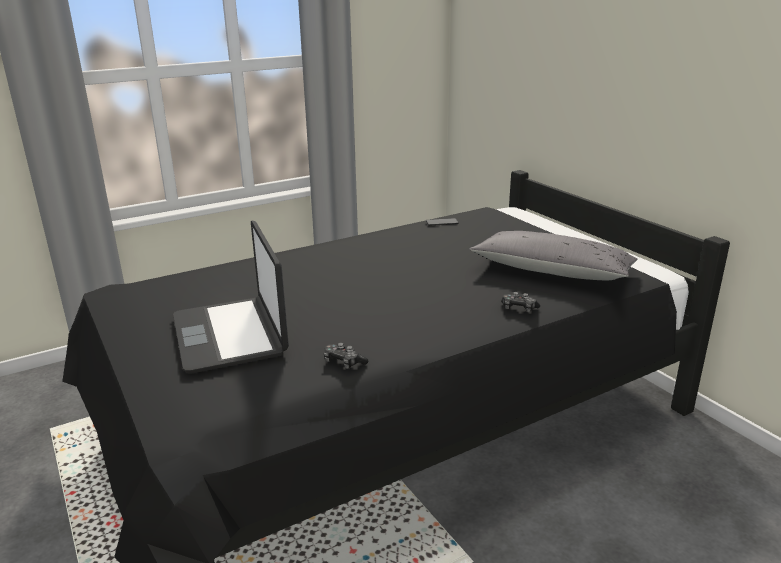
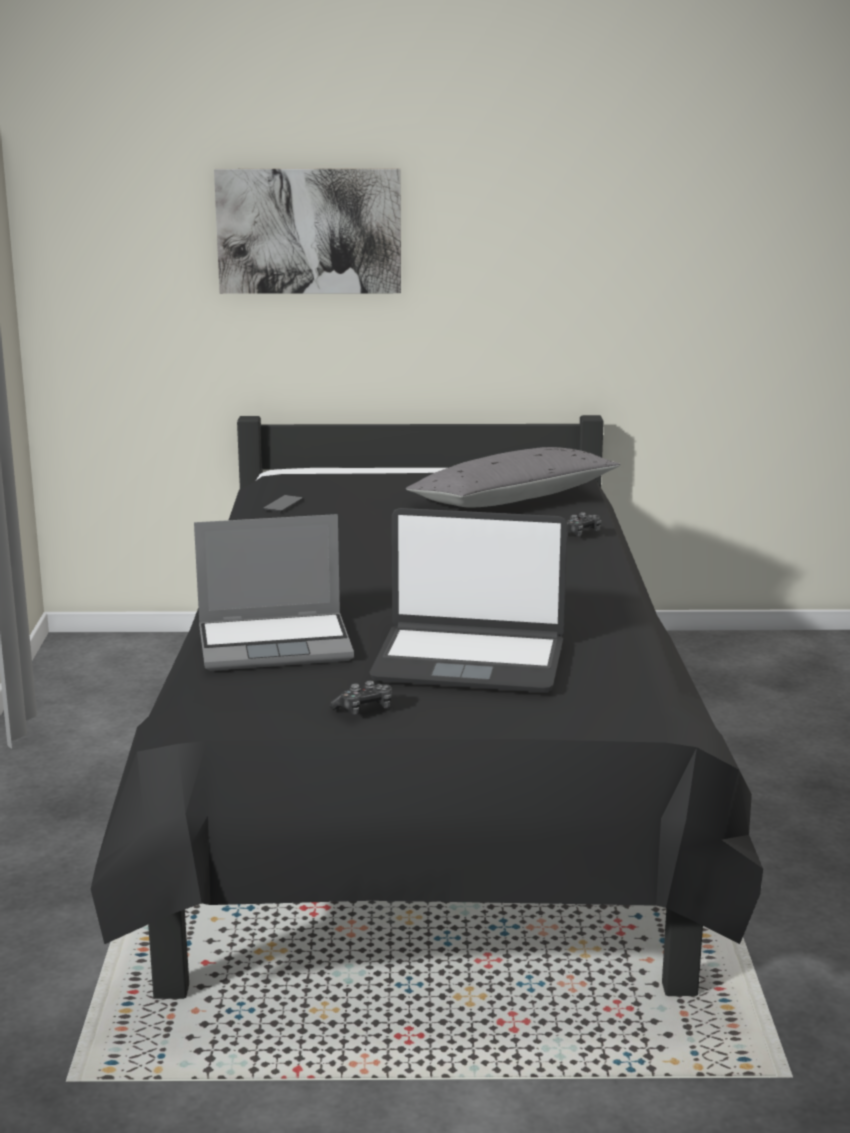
camera: 60 degrees left, 5 degrees down
(219, 279) = (277, 644): none -> laptop
(343, 362) = (605, 622): game controller -> game controller (364, 708)
(570, 51) = (309, 230): none -> picture

